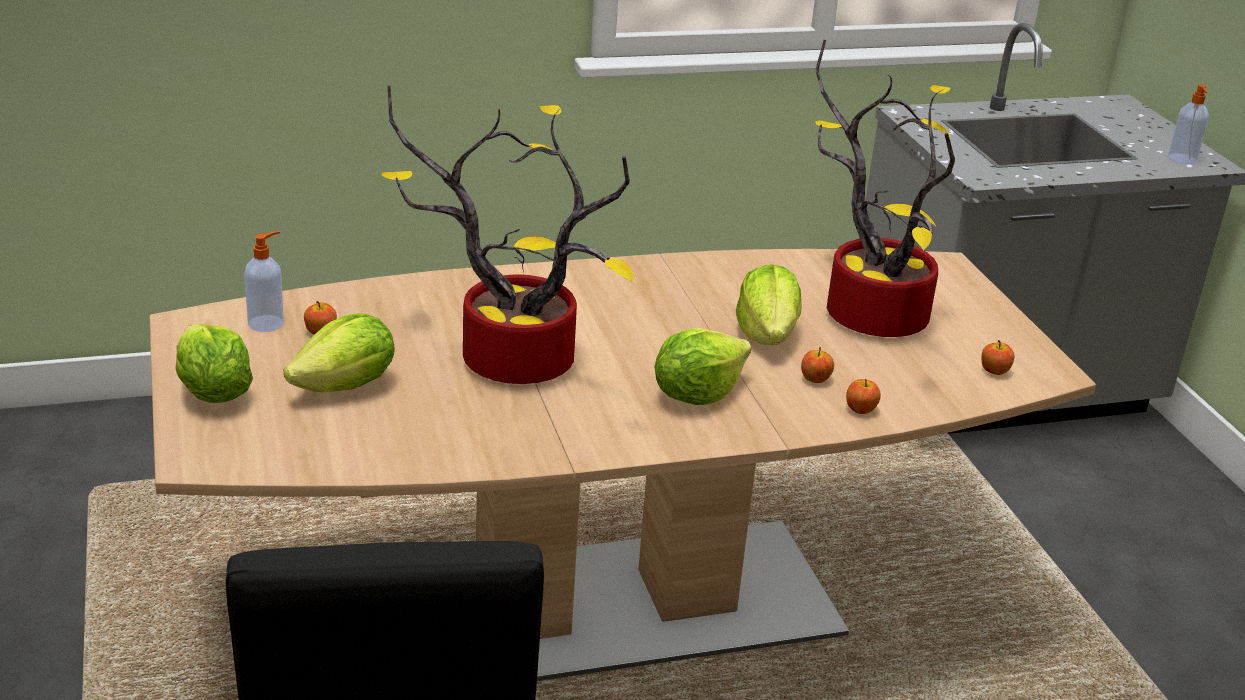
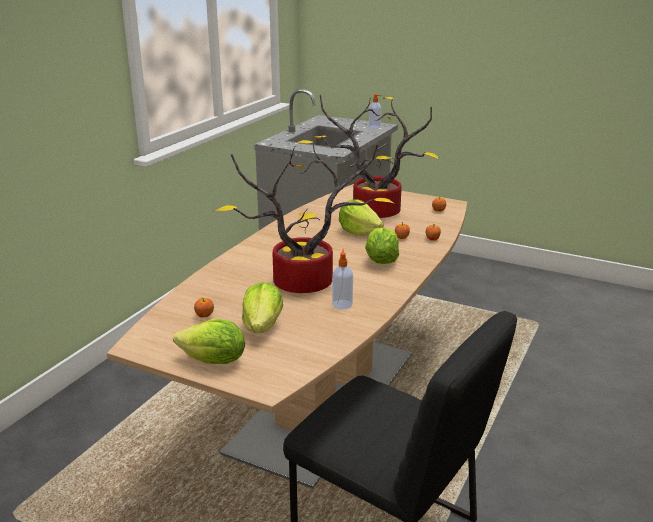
camera: 45 degrees left, 5 degrees down
(267, 323) = (173, 325): soap dispenser -> soap dispenser (342, 304)

